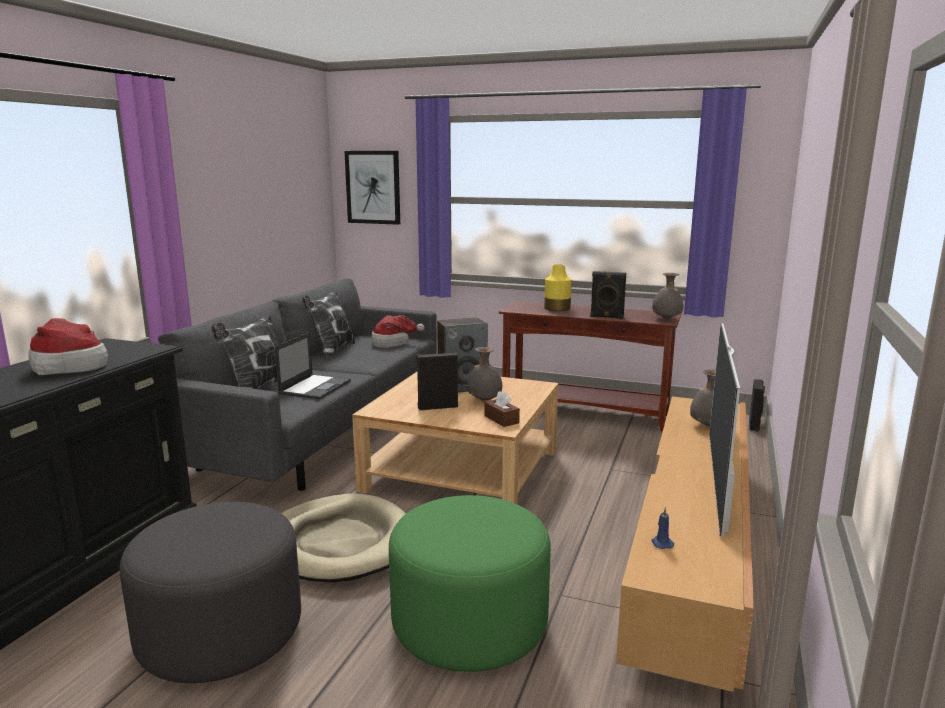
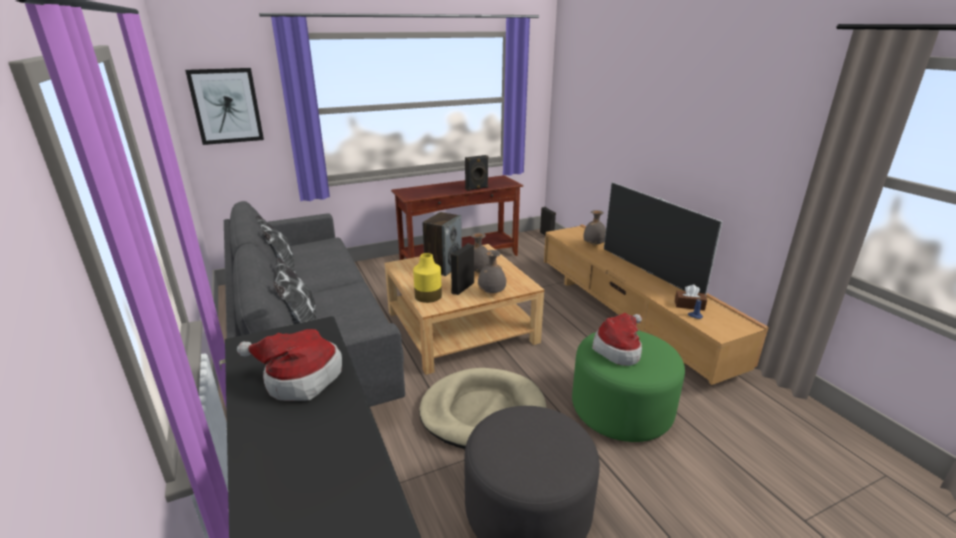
camera: 45 degrees left, 10 degrees up
(315, 387) = (349, 308): laptop -> none
(393, 343) = (318, 249): hat -> hat (619, 349)
(501, 419) = (514, 281): brown tissue box -> brown tissue box (689, 305)
(557, 308) = (433, 189): yellow vase -> yellow vase (428, 295)
(666, 319) = (509, 182): grey vase -> grey vase (492, 293)

